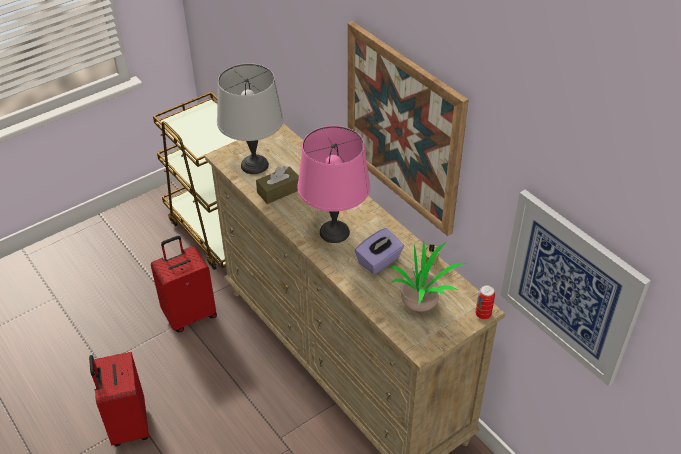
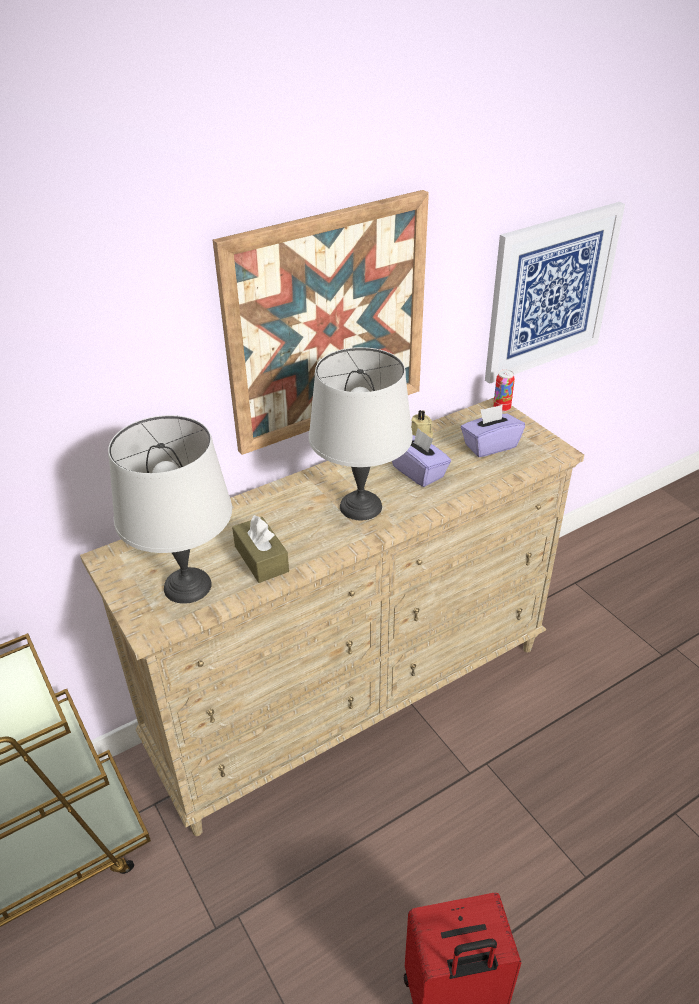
camera: 85 degrees left, 5 degrees down
(189, 315) = (227, 907): red suitcase -> none
(334, 232) = (362, 506): pink table lamp -> grey table lamp
(422, 304) = (490, 446): potted plant -> purple tissue box

